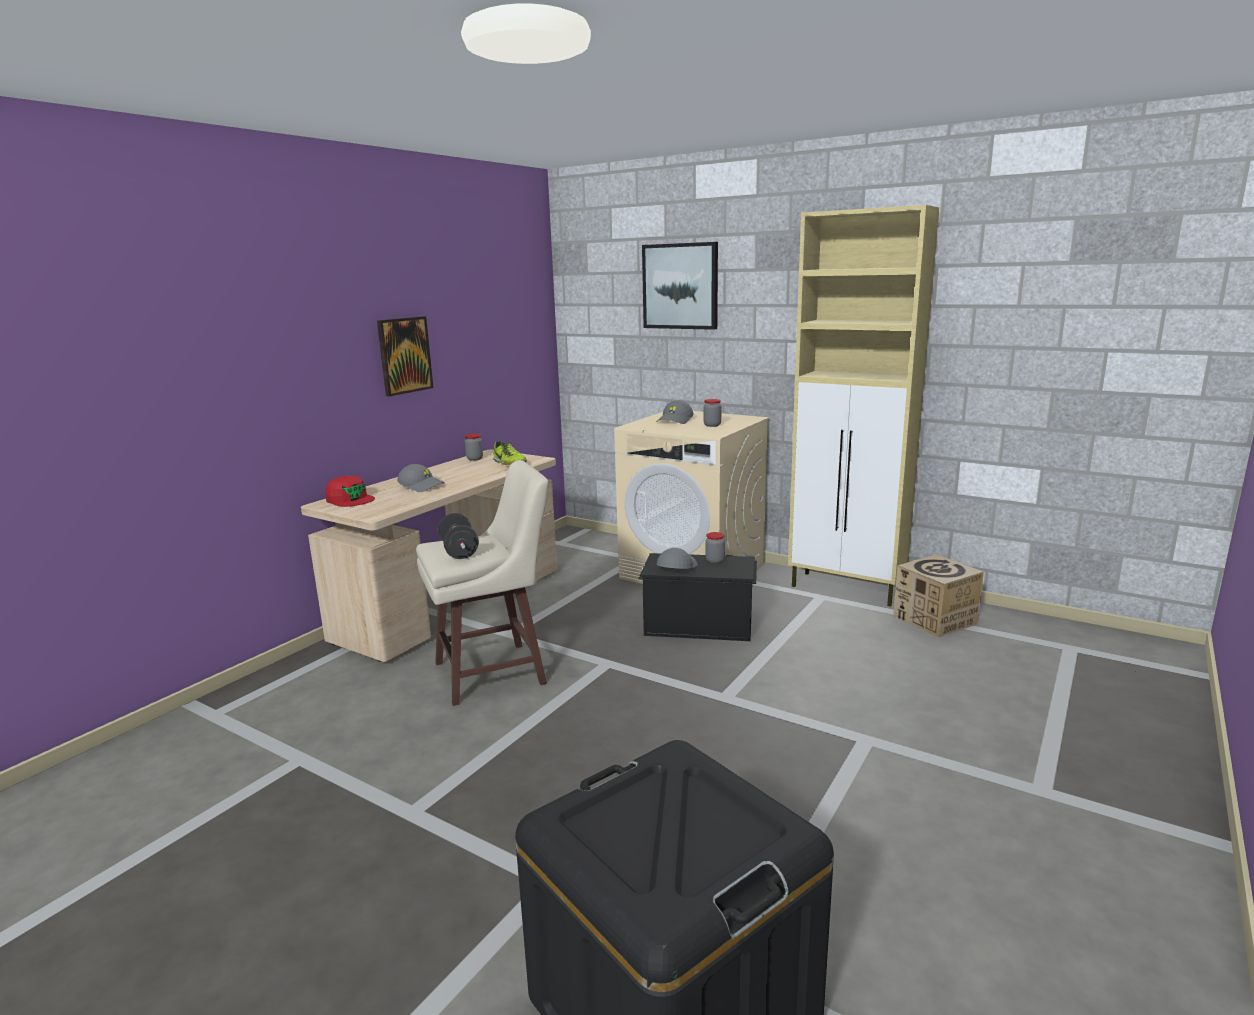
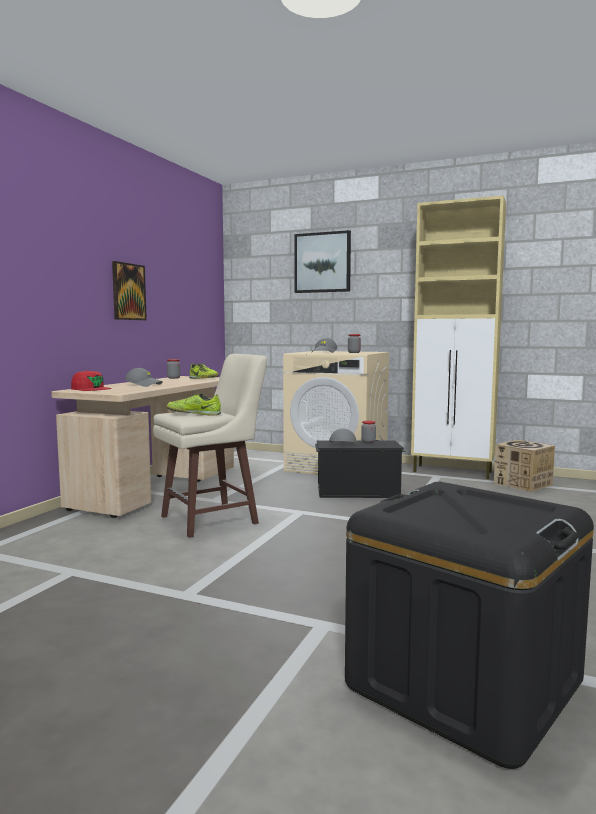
camera: 10 degrees left, 10 degrees down
(459, 551) = (194, 414): black dumbbell -> shoe

